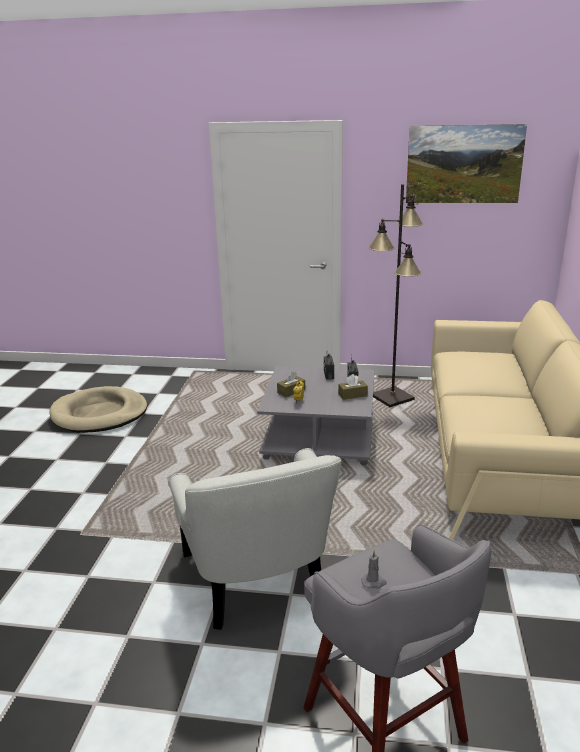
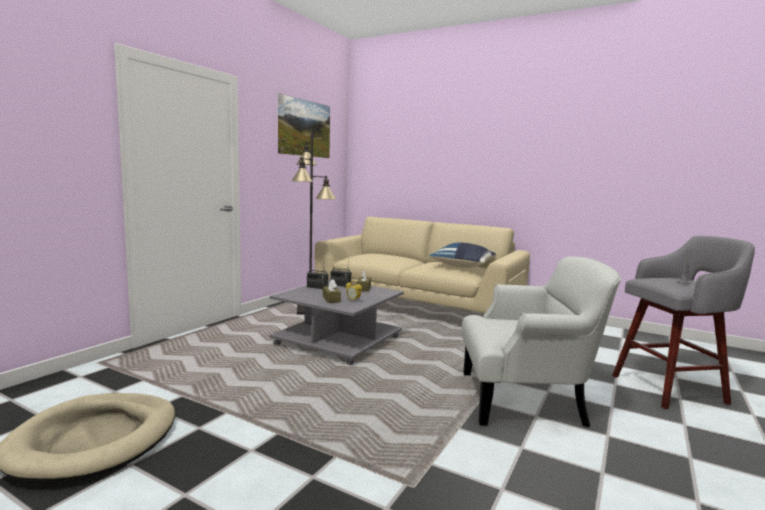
camera: 70 degrees left, 15 degrees down
(501, 424) = (463, 267): none -> blue pillow

